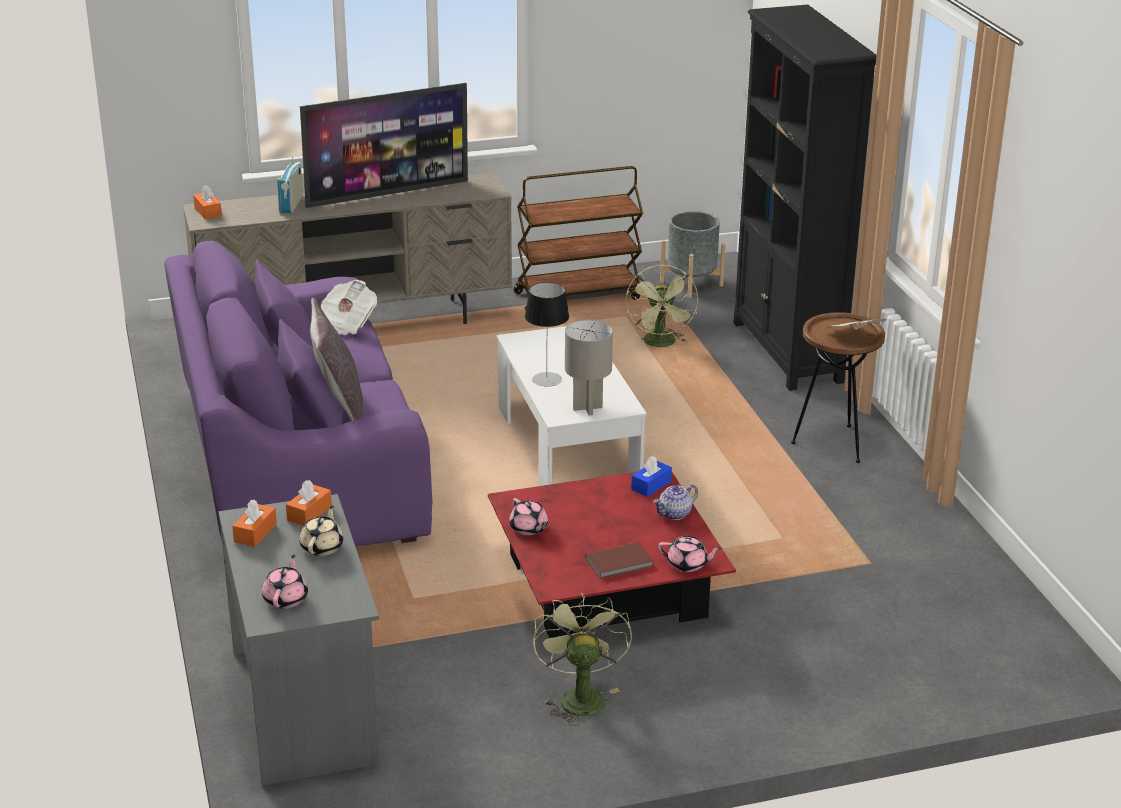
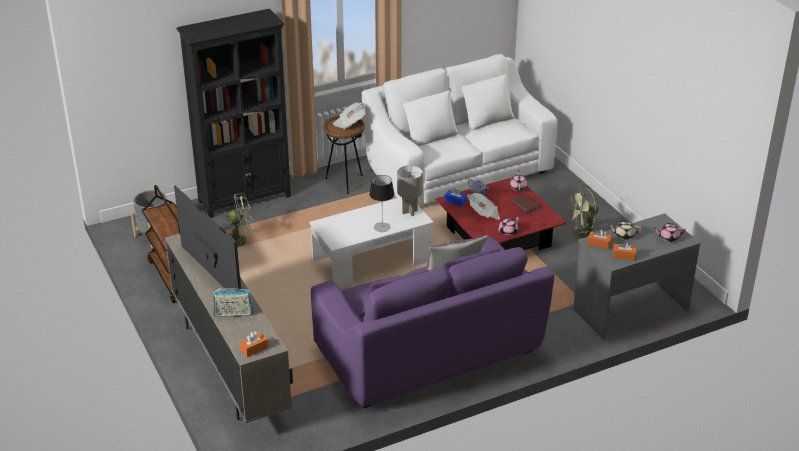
camera: 100 degrees left, 5 degrees up
(346, 324) = (356, 293): newspaper -> newspaper (484, 214)
(869, 572) = (458, 170): none -> white sofa

